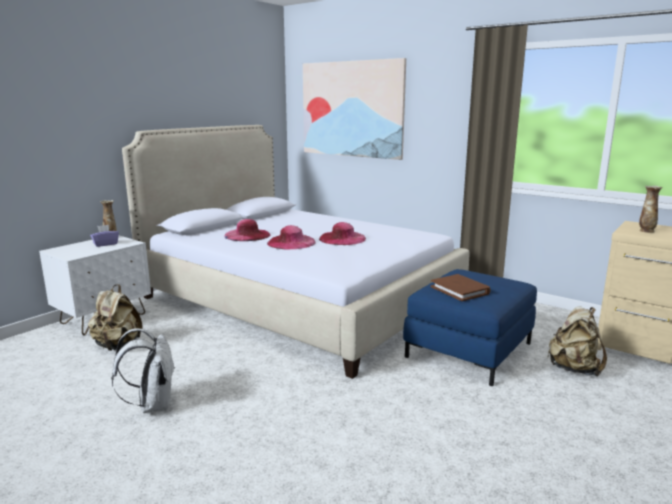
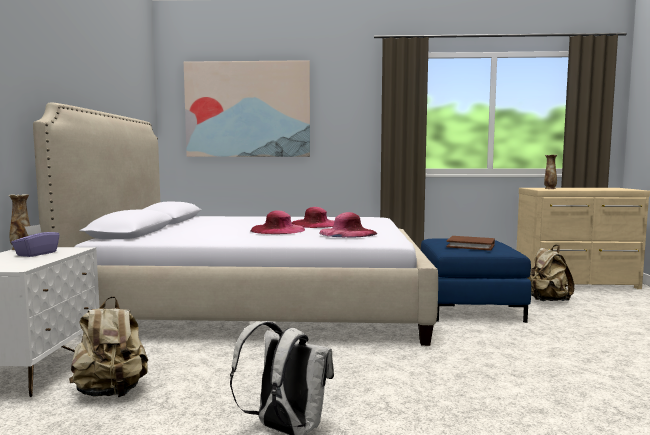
camera: 35 degrees left, 10 degrees down
(247, 235) = (210, 231): pink hat -> pink hat (348, 233)

